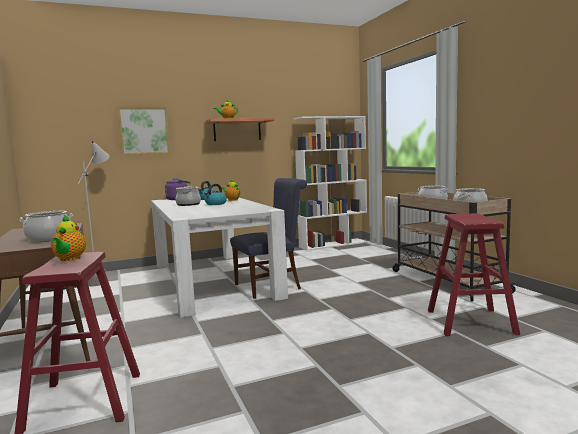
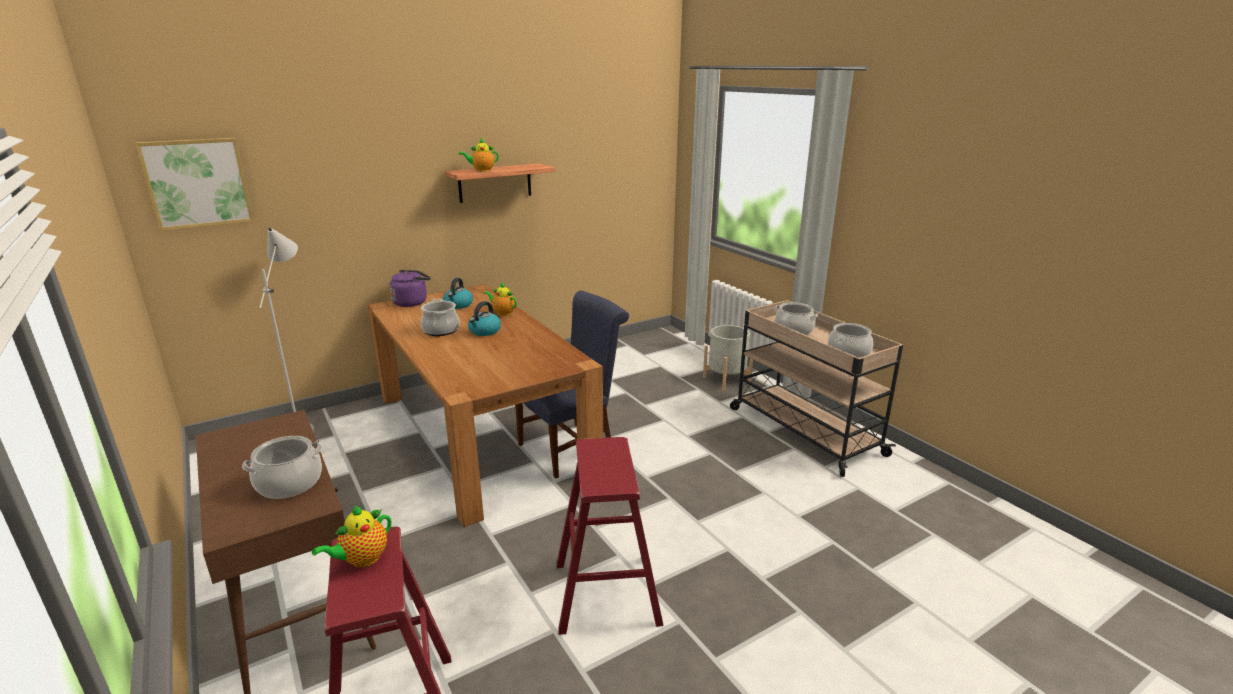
camera: 10 degrees left, 15 degrees up
(69, 259) = (362, 560): teapot -> teapot turned 60 degrees clockwise
(144, 130) = (347, 194): picture -> picture (197, 183)
(212, 279) = (481, 433): white dining table -> brown dining table
(333, 244) = (633, 341): white bookcase -> none
(394, 259) = (726, 380): none -> grey planter
(470, 322) = (846, 520): red stool -> red stool (606, 593)

